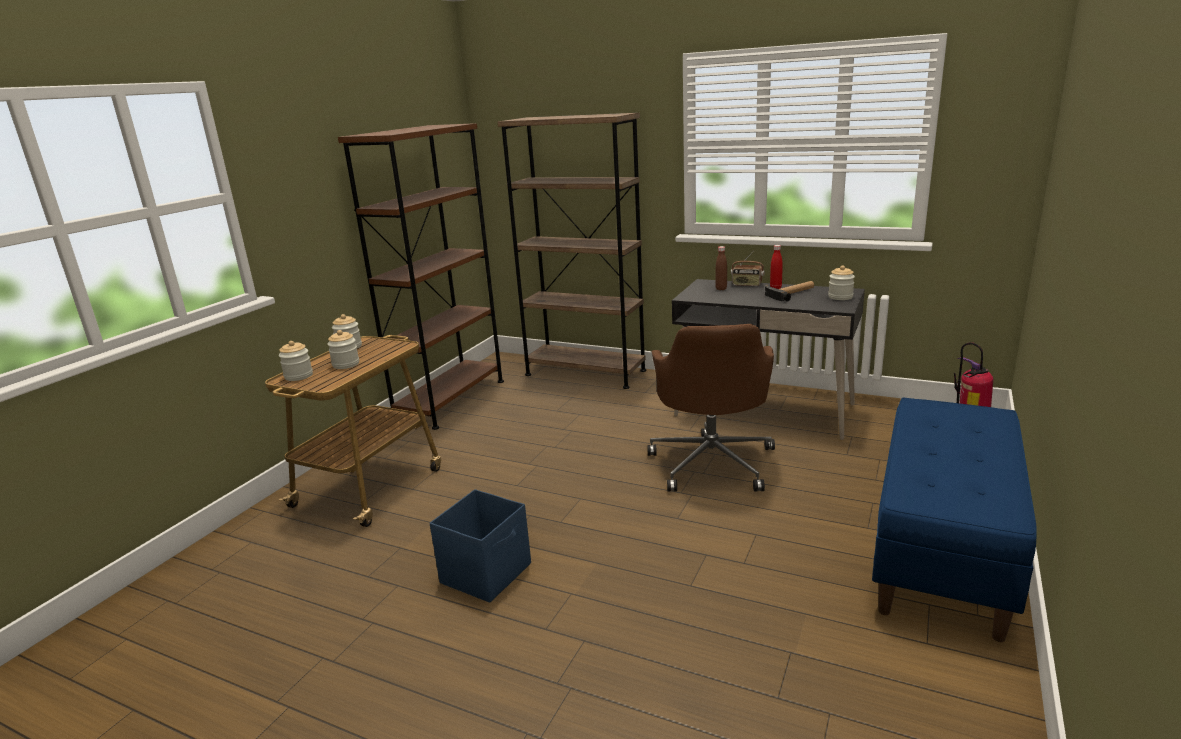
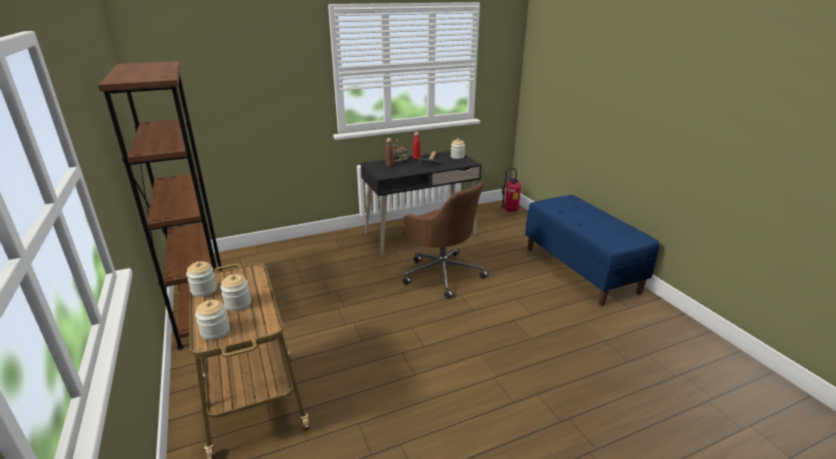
camera: 50 degrees left, 5 degrees up
(487, 573) = (437, 398): blue storage box -> none
(585, 372) = (279, 251): brown bookcase -> none

